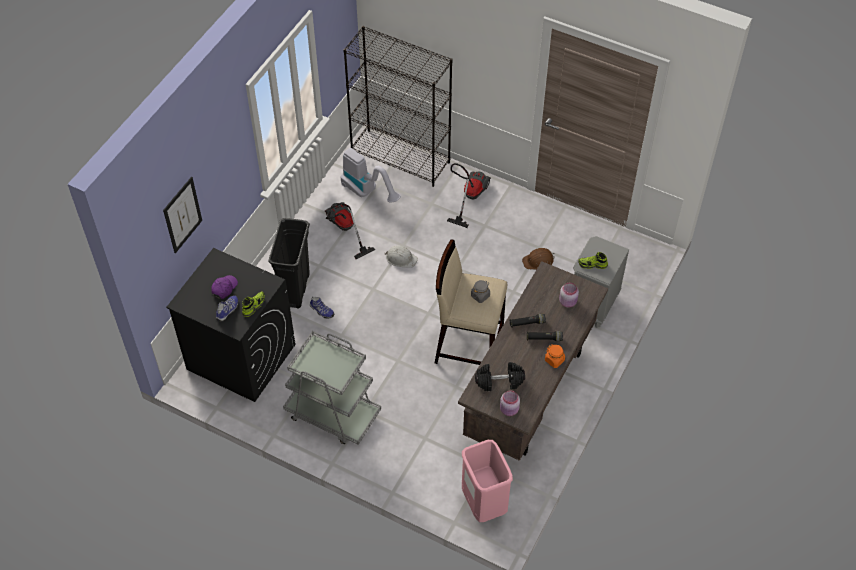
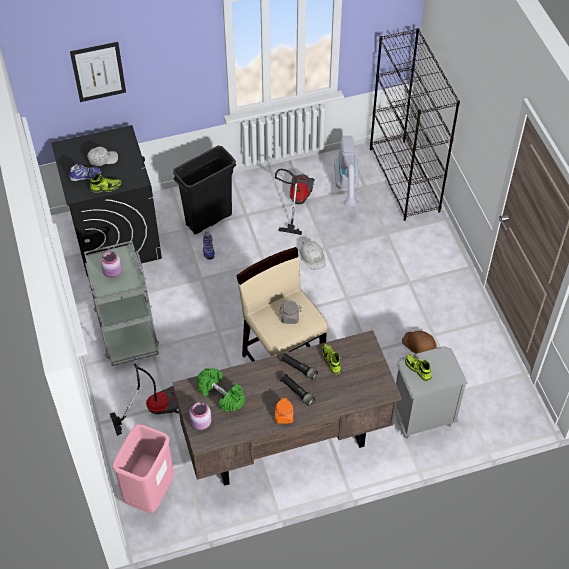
camera: 45 degrees right, 0 degrees up
(224, 288) = (102, 159): purple cap -> white cap
(469, 197) = (423, 250): vacuum cleaner -> vacuum cleaner (155, 407)
(499, 381) = (221, 394): black dumbbell -> green dumbbell
(540, 302) = (331, 361): none -> shoe
(568, 302) = (353, 380): pink jar -> pink jar (113, 272)

